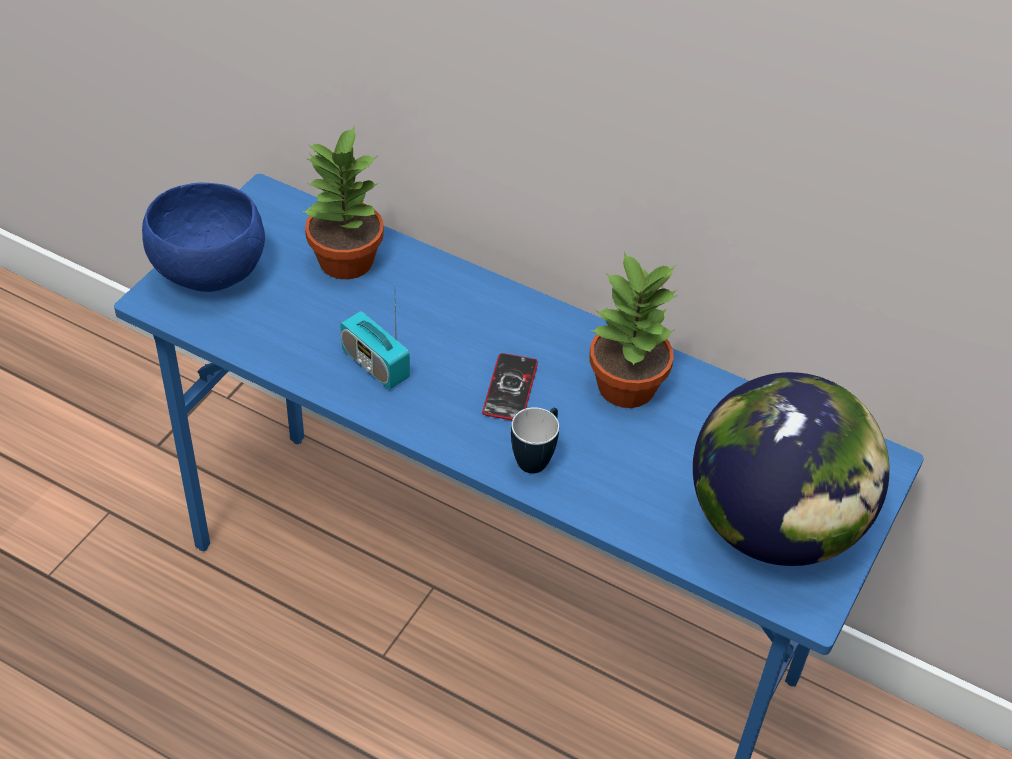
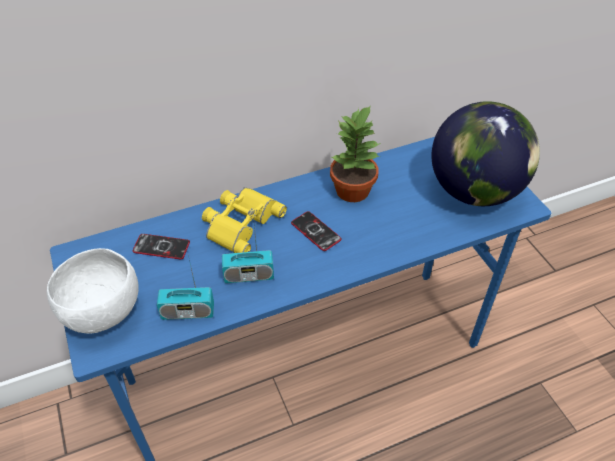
camera: 50 degrees left, 0 degrees up
(210, 275) = (105, 313): blue bowl -> white bowl
(272, 342) = (188, 312): none -> radio
(344, 261) = (161, 247): potted plant -> phone
(453, 307) = (240, 222): none -> yellow binoculars
(537, 457) = (369, 247): mug -> none

